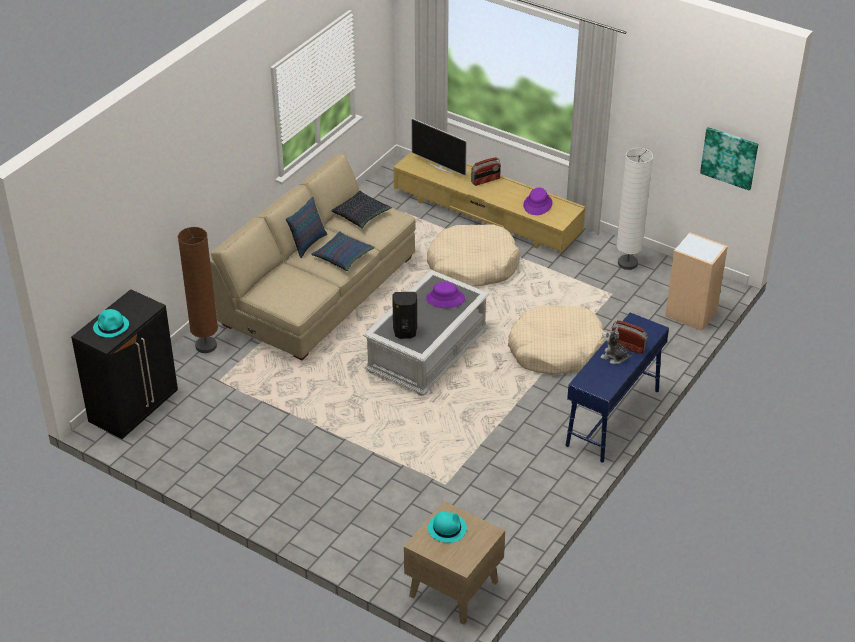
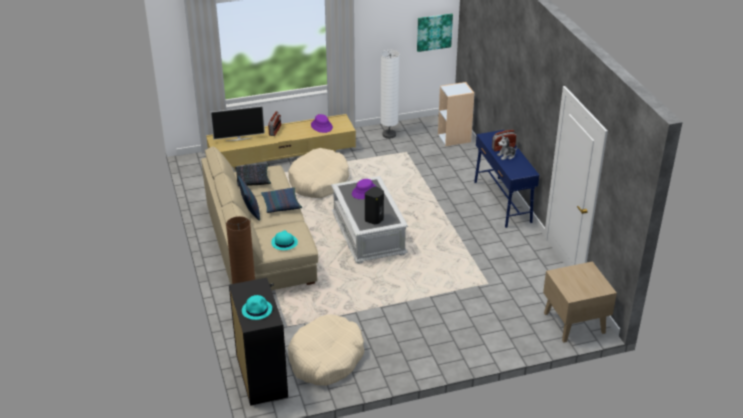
camera: 50 degrees left, 5 degrees down
(447, 528) = (570, 280): turquoise hat -> turquoise hat (284, 242)
(556, 350) = (427, 191): beige dog bed -> beige dog bed (326, 359)

